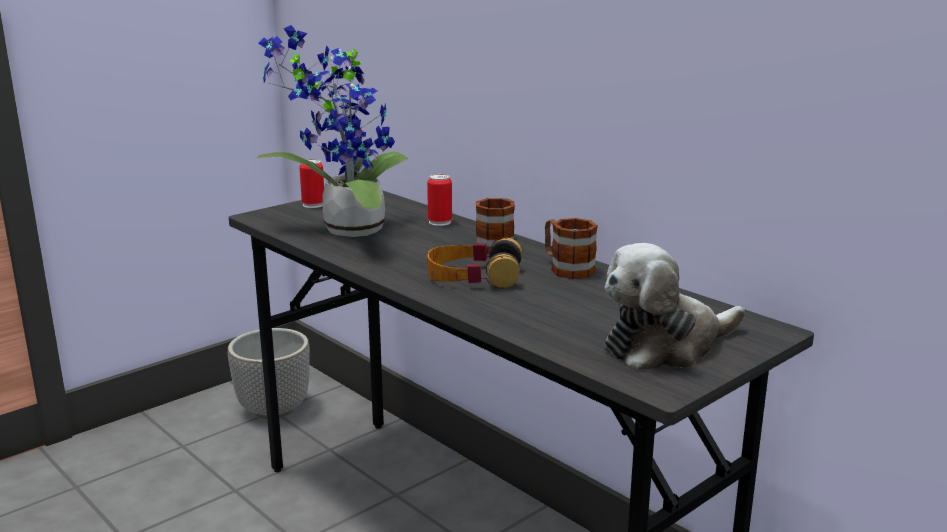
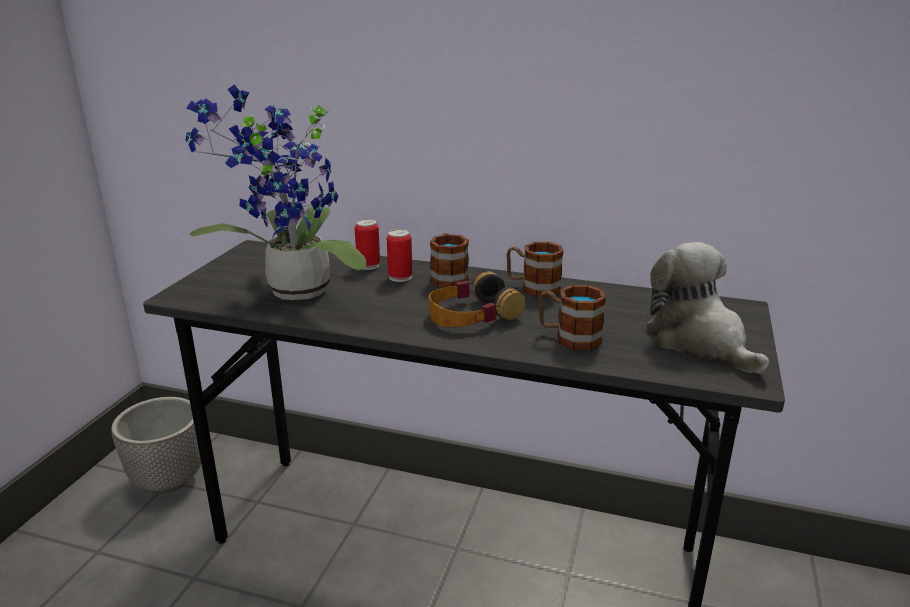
camera: 30 degrees left, 5 degrees up
(313, 205) = (221, 271): can -> can (400, 277)
(535, 313) = (569, 337): none -> mug
(665, 346) = (699, 342): plush toy -> plush toy turned 120 degrees clockwise

